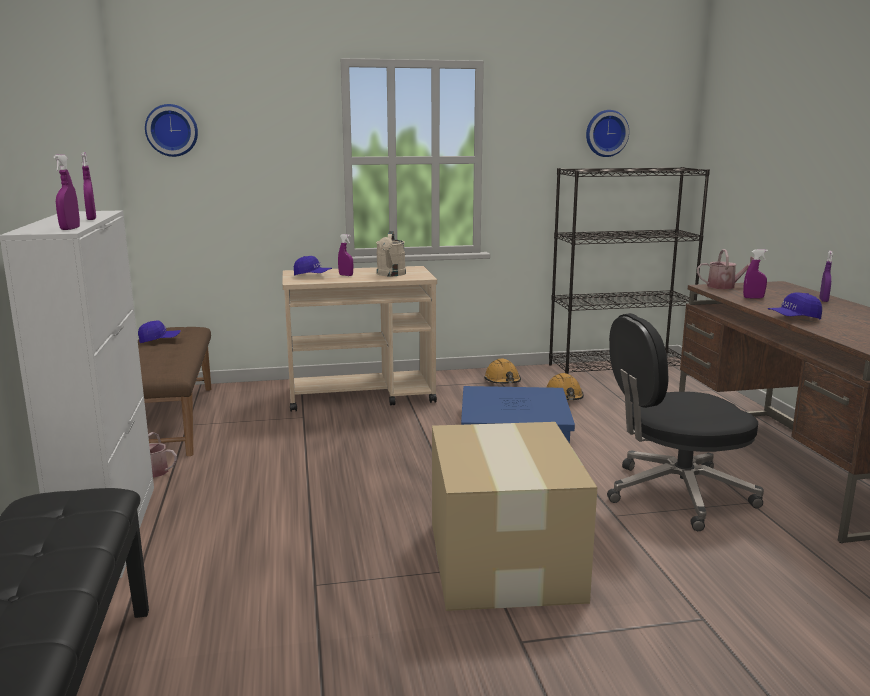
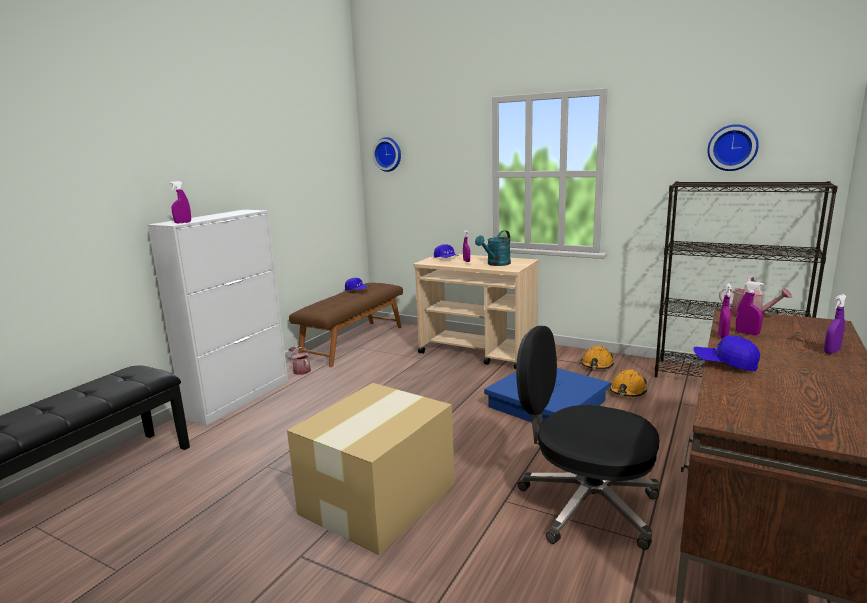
camera: 40 degrees right, 0 degrees up
(91, 219) = (223, 216): purple spray bottle -> purple spray bottle (722, 336)
(390, 274) = (496, 264): beige watering can -> turquoise watering can

